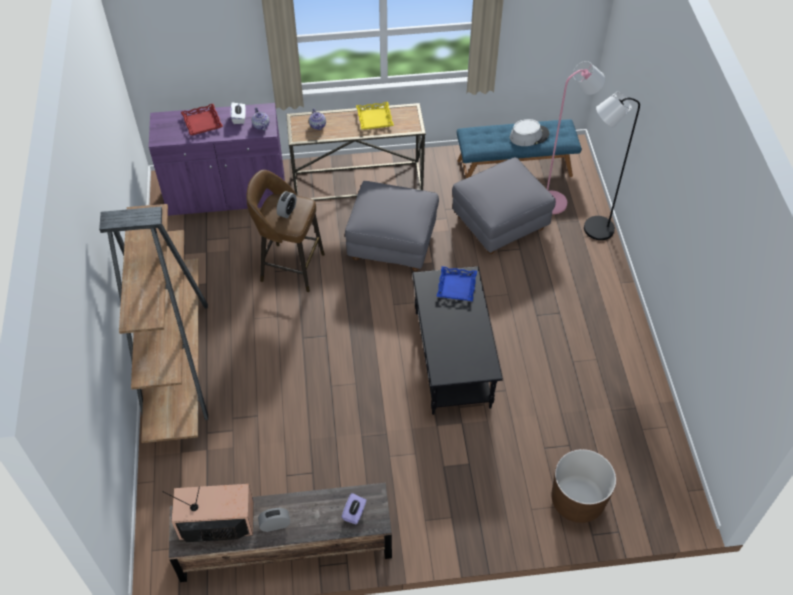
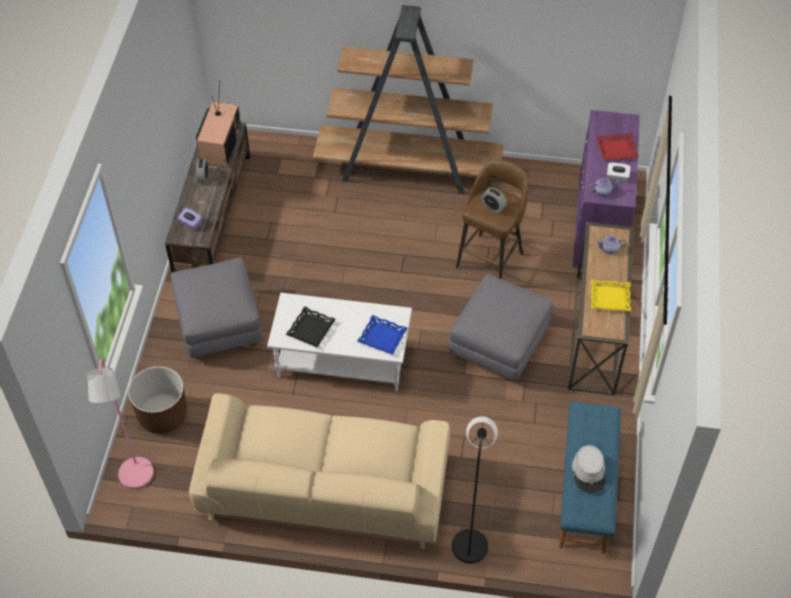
camera: 105 degrees right, 0 degrees up
(453, 359) = (341, 361): black coffee table -> white coffee table
(469, 346) = (310, 329): none -> black tray
(500, 224) = (501, 449): grey ottoman -> grey ottoman (219, 326)
(557, 201) = (522, 517): pink floor lamp -> pink floor lamp (136, 479)
(595, 338) = (323, 490): none -> beige sofa

